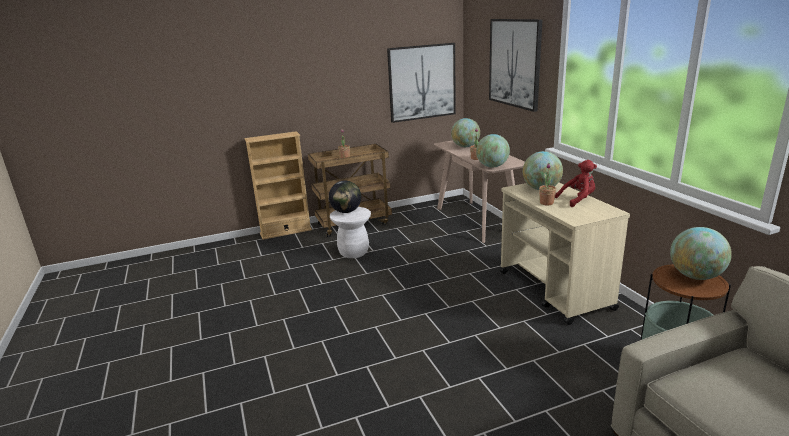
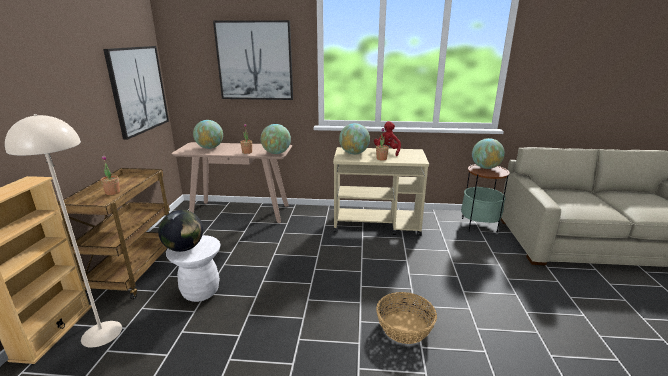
camera: 65 degrees left, 0 degrees up
(293, 243) = (102, 333): none -> beige floor lamp
(386, 351) = (404, 327): none -> basket

